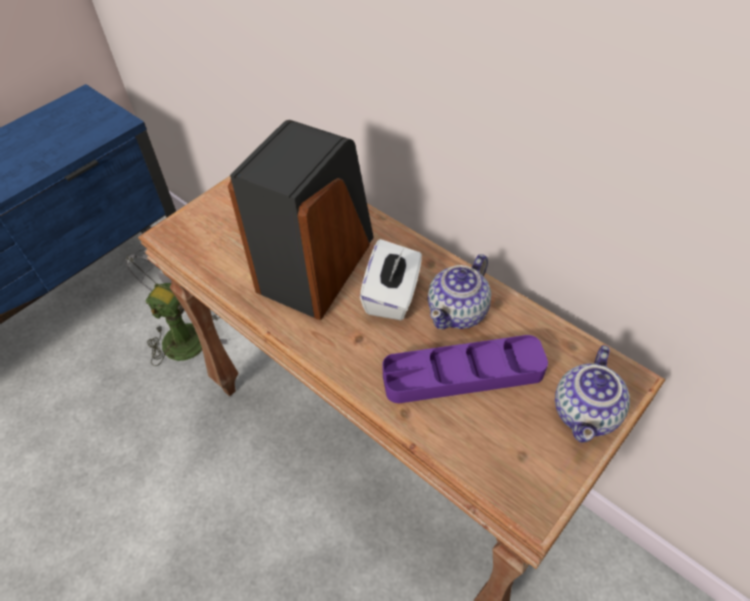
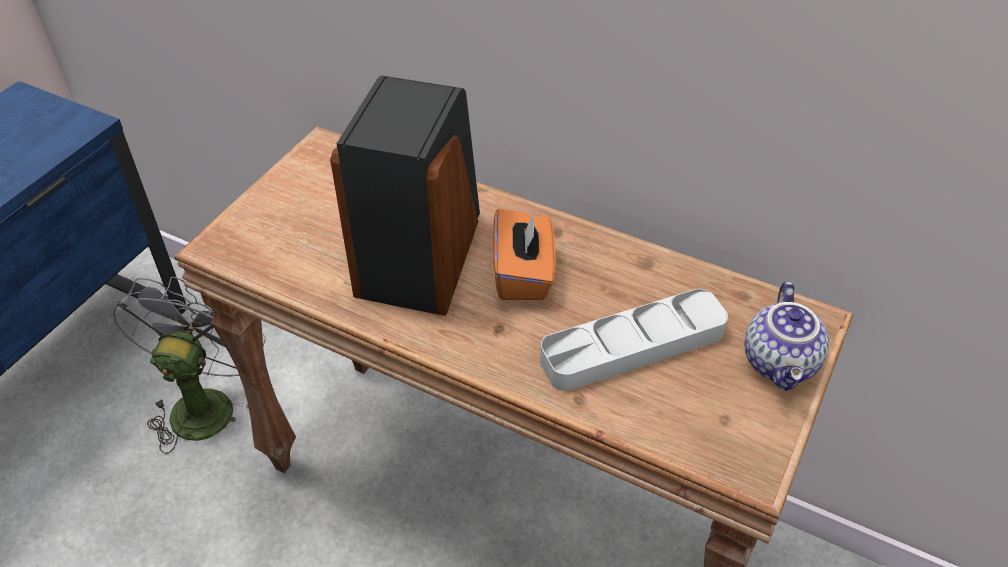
camera: 15 degrees left, 5 degrees down
(392, 296) = (523, 275): white tissue box -> orange tissue box
(458, 311) = (606, 280): teapot -> none
(463, 374) = (633, 346): purple tray -> grey tray

